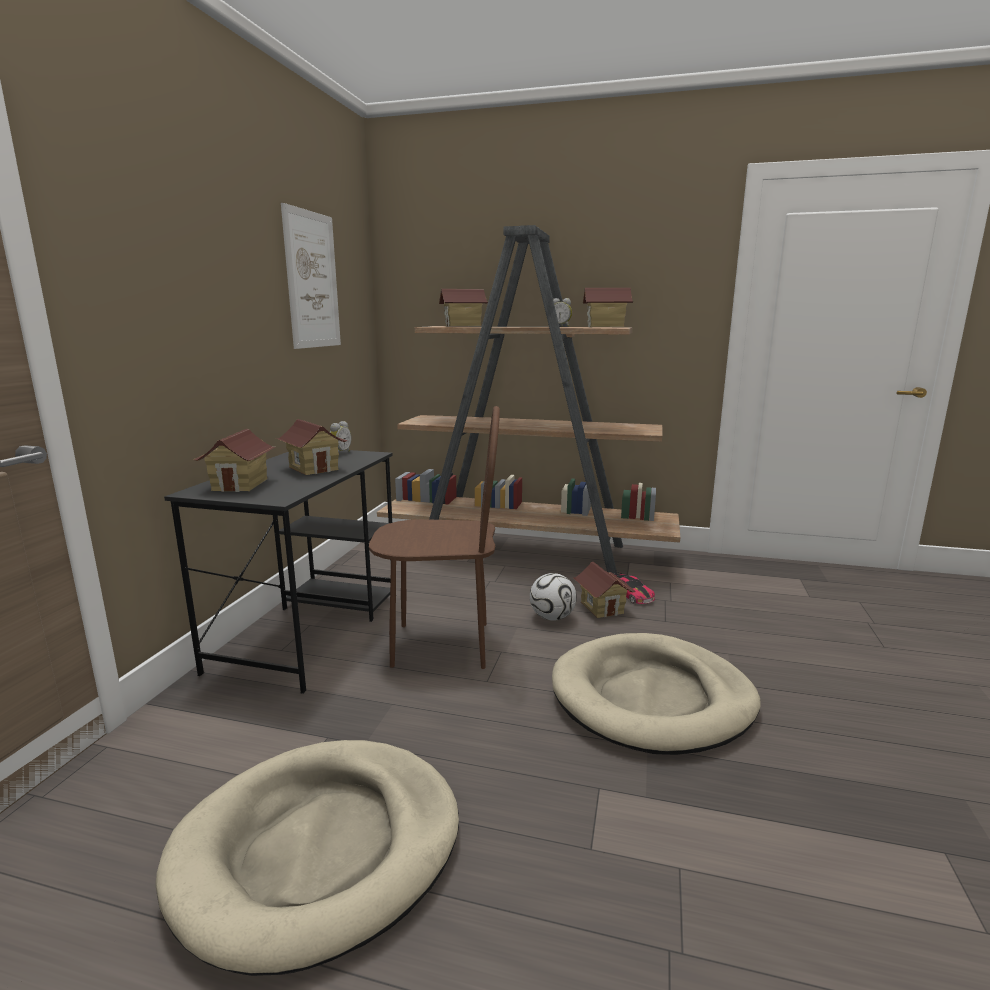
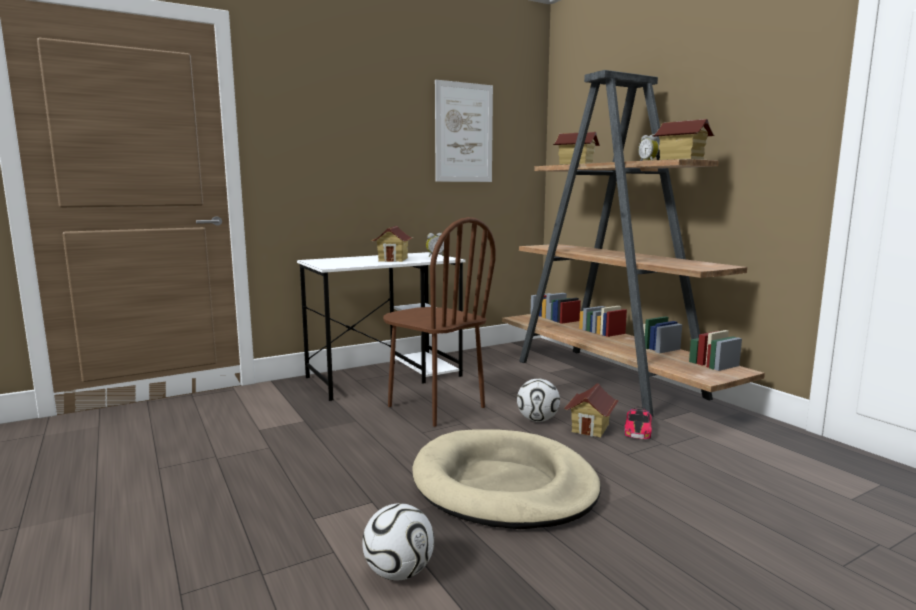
camera: 45 degrees right, 5 degrees down
(241, 485) = (337, 260): toy house -> none
(310, 629) = (385, 376): black desk -> white desk
(320, 850) = (226, 455): beige dog bed -> none
(757, 841) = (399, 573): none -> football

